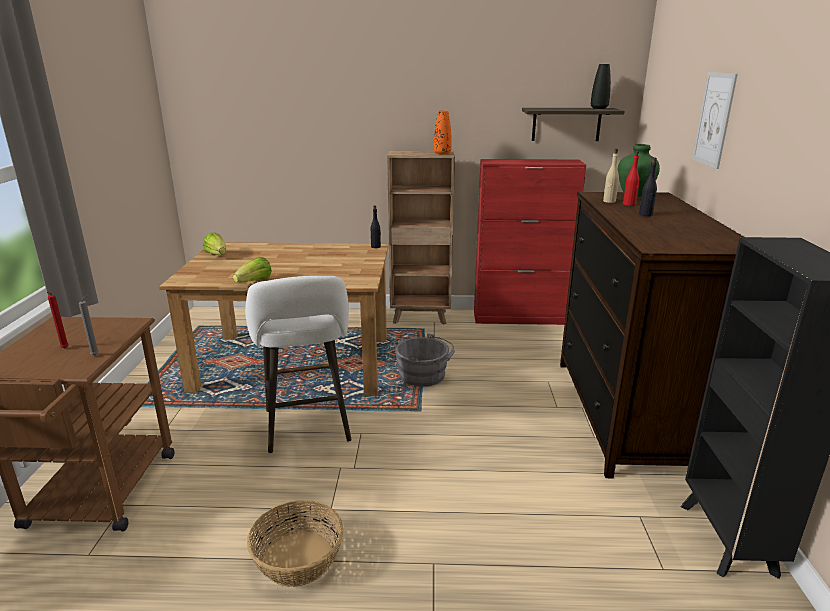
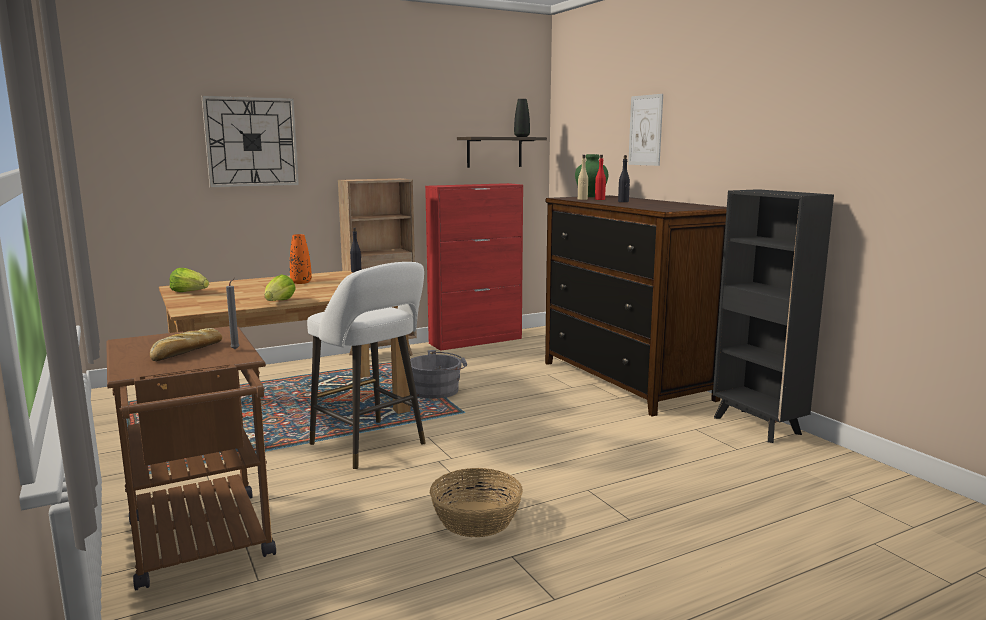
camera: 30 degrees left, 10 degrees down
(64, 349) = (186, 351): red candle -> bread
(313, 113) = (251, 142): none -> wall clock
(442, 153) = (397, 179): orange vase -> orange vase (301, 282)

